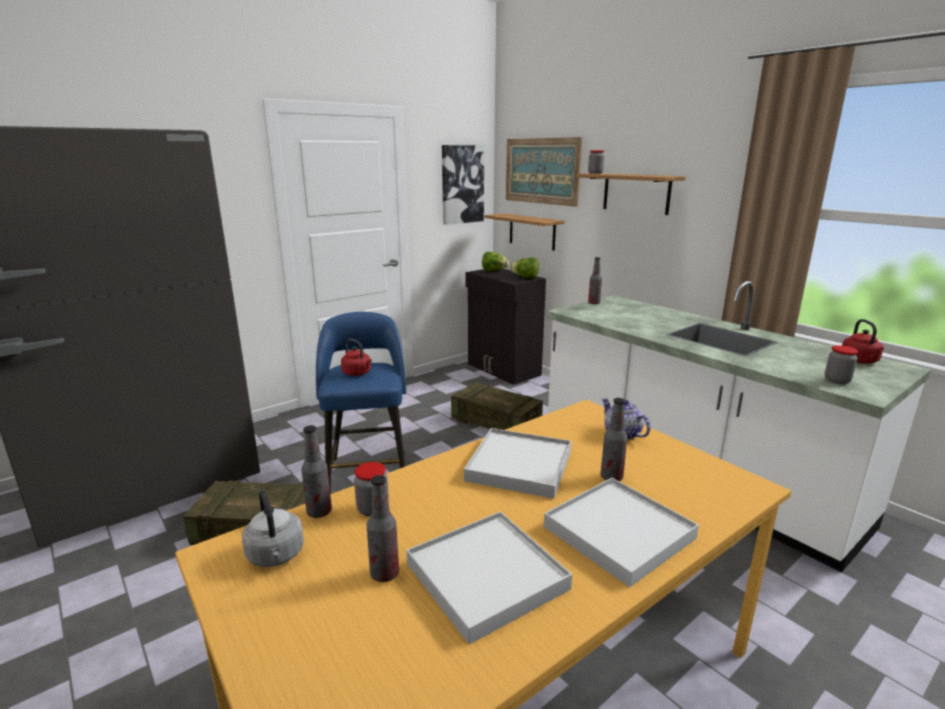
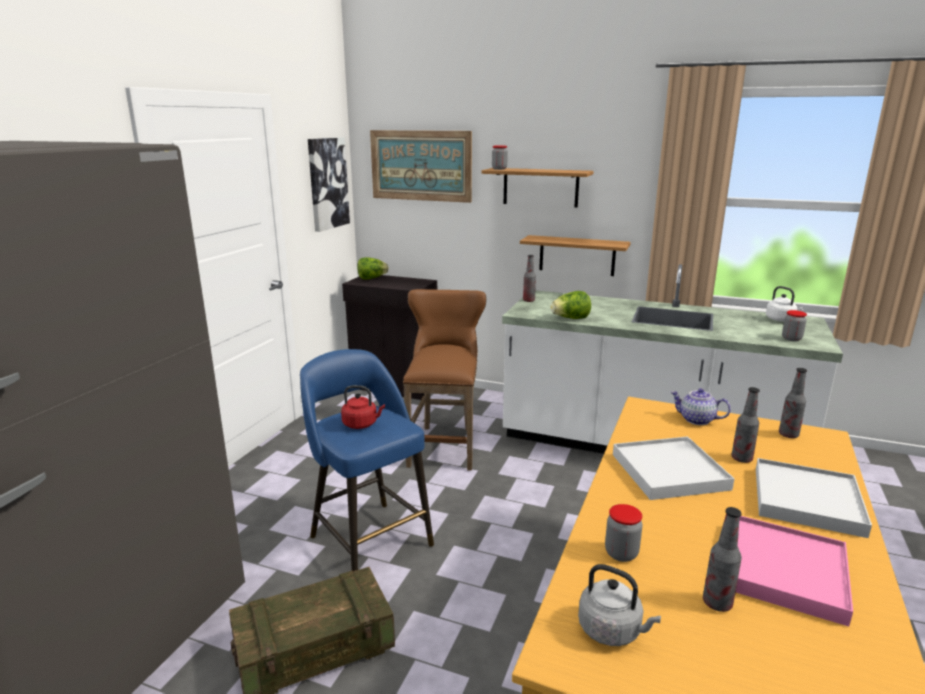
camera: 30 degrees left, 0 degrees up
(319, 512) = (581, 575): bottle -> bottle (788, 435)
(486, 576) = (782, 571): white tray -> pink tray
(496, 423) = (444, 444): crate -> brown stool
(525, 277) = (416, 282): lettuce -> lettuce (570, 318)
(532, 231) = (412, 231): shelf -> shelf (577, 255)
(860, 361) = (781, 320): red kettle -> white kettle

